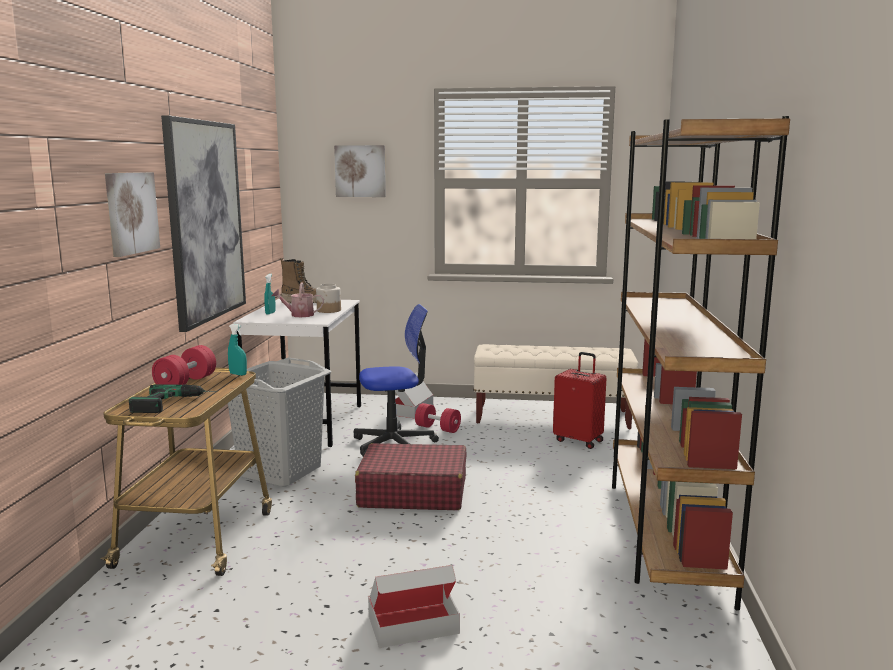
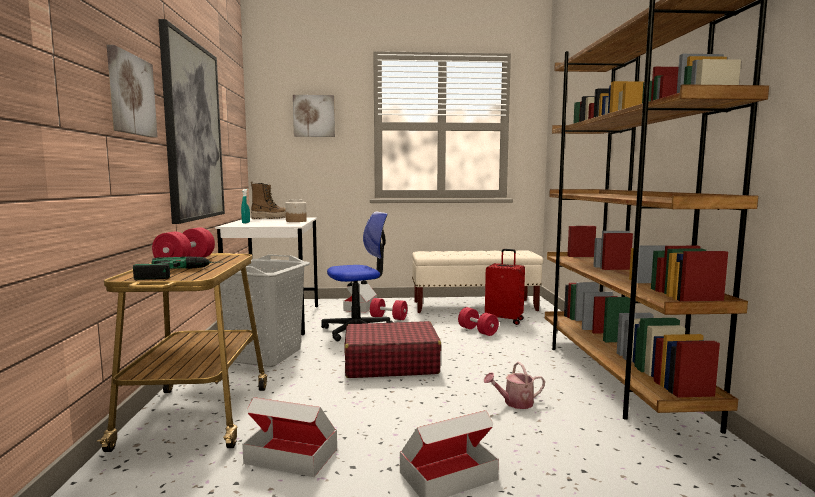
camera: 10 degrees left, 5 degrees down
(238, 374) = (235, 255): turquoise spray bottle -> none
(273, 589) = (291, 456): none -> cardboard box
(298, 315) = (272, 223): watering can -> watering can (514, 403)
(536, 455) = (477, 331): none -> red dumbbell

